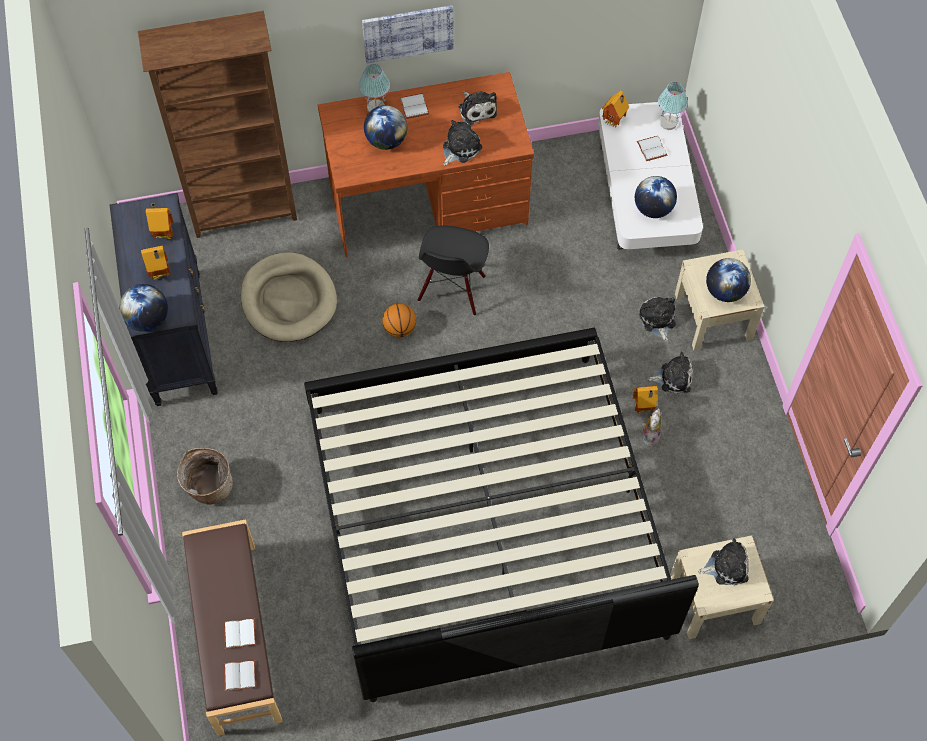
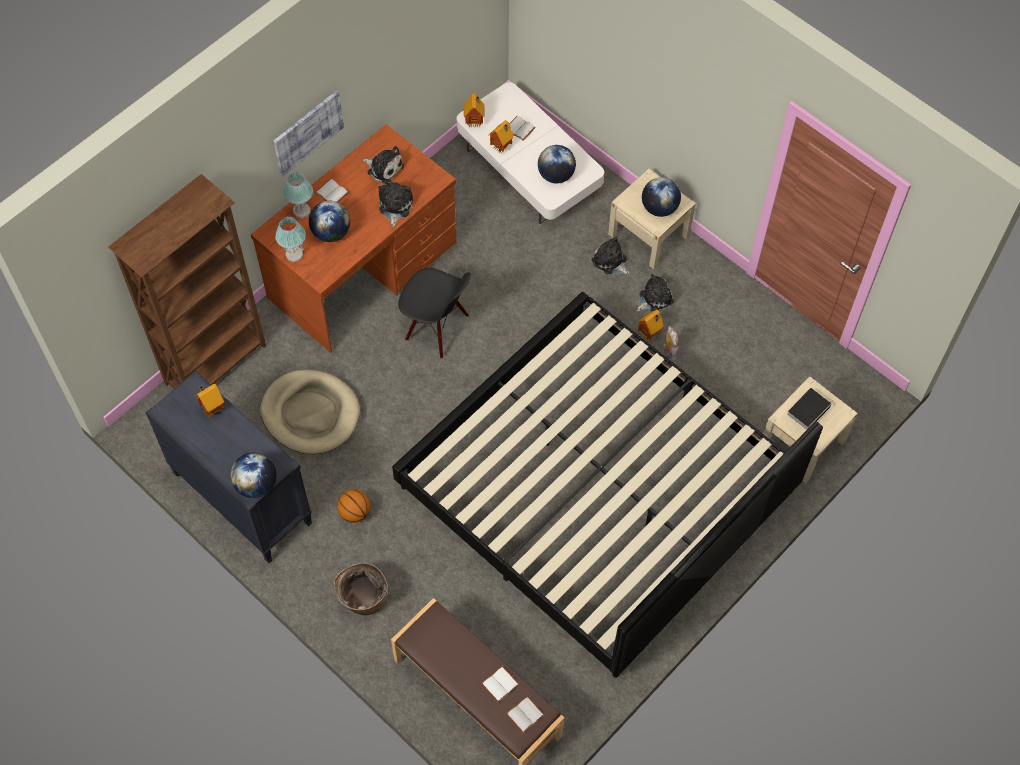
camera: 35 degrees left, 0 degrees up
(160, 274) = (237, 443): toy house -> toy house (502, 148)
(399, 329) = (418, 384): basketball -> basketball (355, 513)
(452, 289) = (436, 329): black chair -> black chair turned 45 degrees counterclockwise
(668, 123) = (517, 101): table lamp -> table lamp (294, 254)
(726, 566) = (809, 409): plush toy -> book

